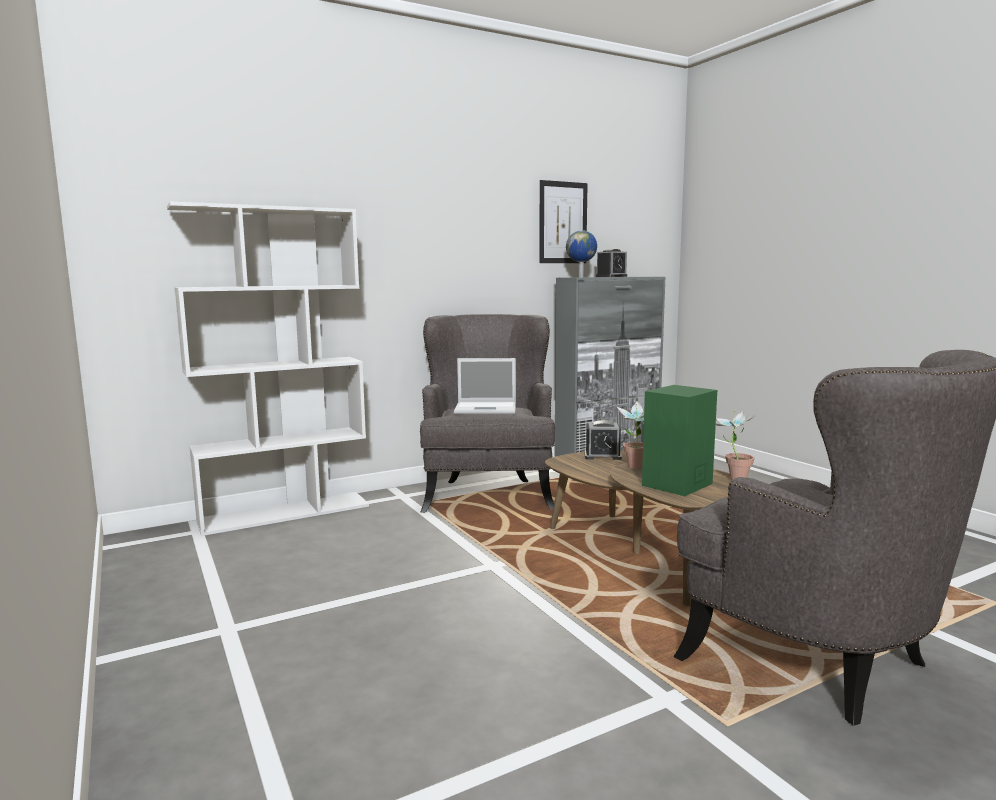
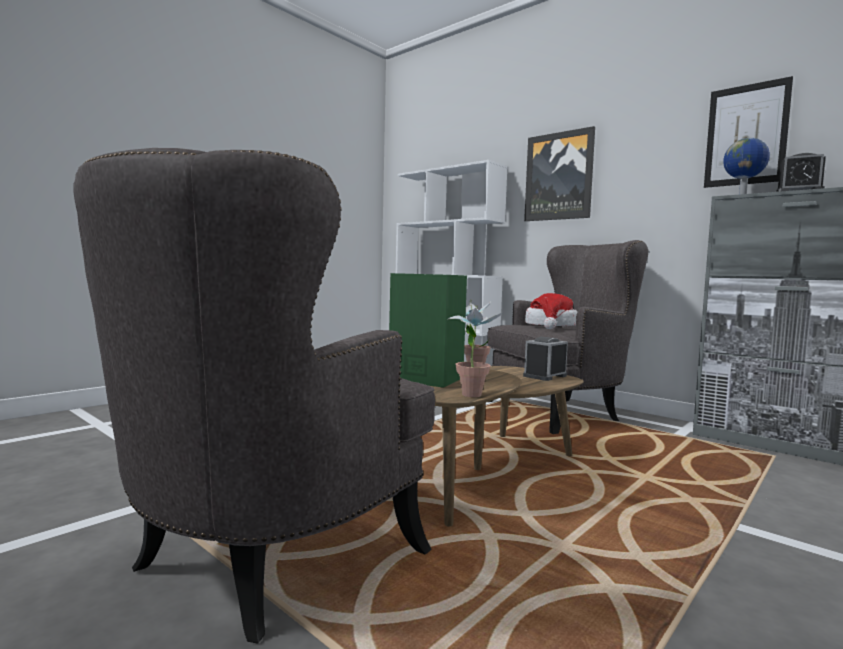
camera: 70 degrees right, 5 degrees down
(410, 236) = (559, 176): none -> picture
(487, 409) = (551, 326): laptop -> hat
(602, 456) = (545, 376): alarm clock -> alarm clock turned 60 degrees clockwise

